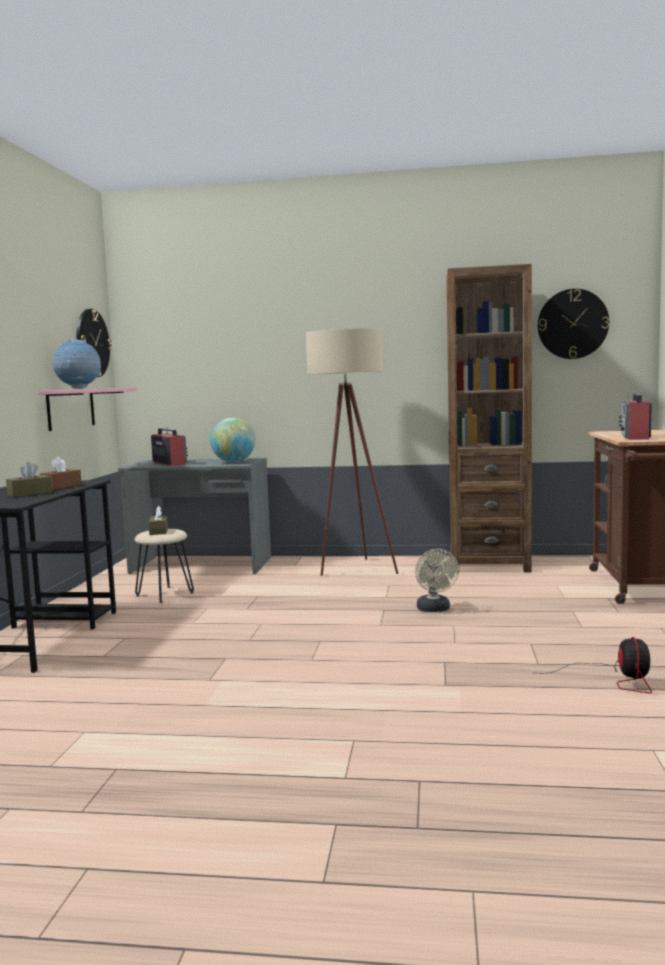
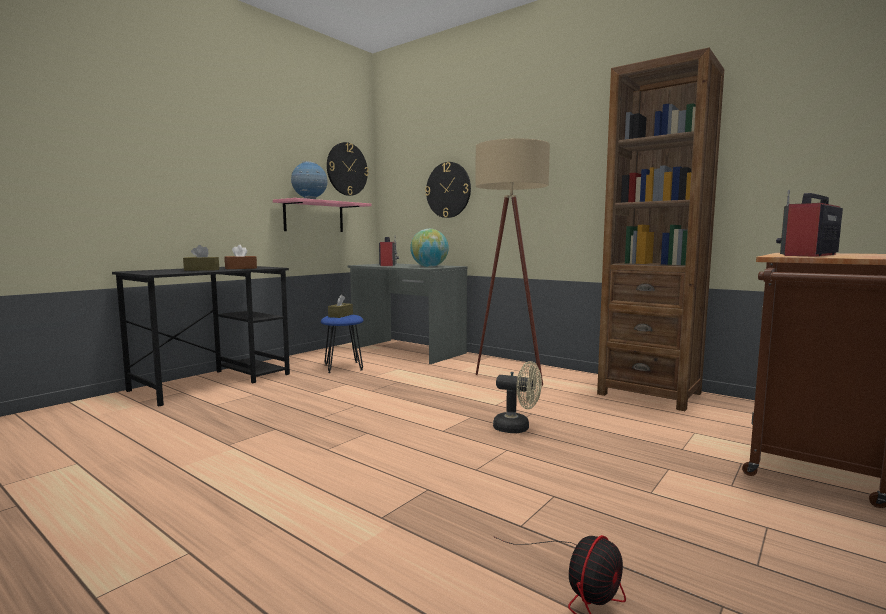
camera: 30 degrees right, 0 degrees up
(164, 594) = (343, 367): beige stool -> blue stool
(435, 609) = (517, 428): beige fan -> beige fan turned 90 degrees counterclockwise
(572, 324) = (787, 124): wall clock -> wall clock (448, 190)

